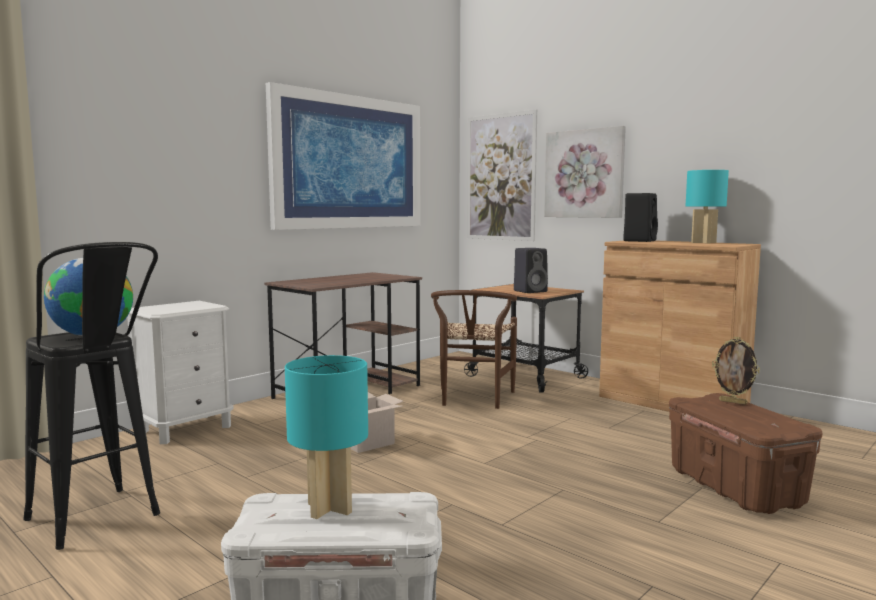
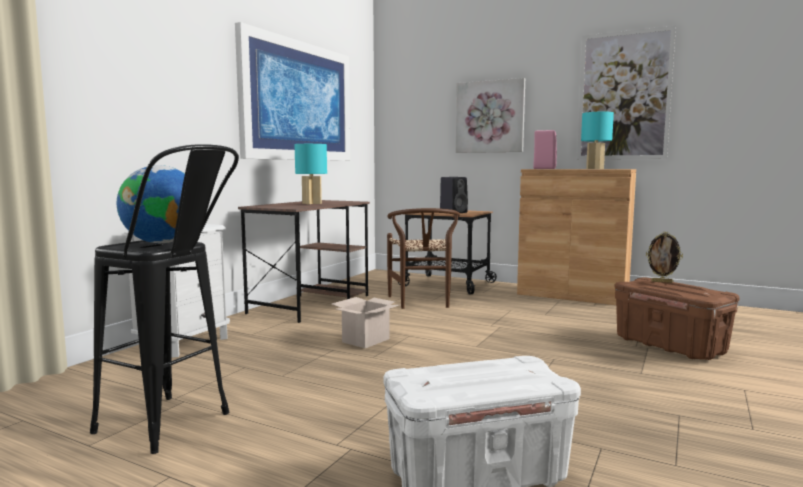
camera: 15 degrees left, 0 degrees up
(330, 508) = (469, 373): turquoise table lamp -> turquoise table lamp (311, 203)
(500, 177) = (414, 120): picture -> picture (624, 96)
(639, 241) = (544, 168): black speaker -> pink speaker

